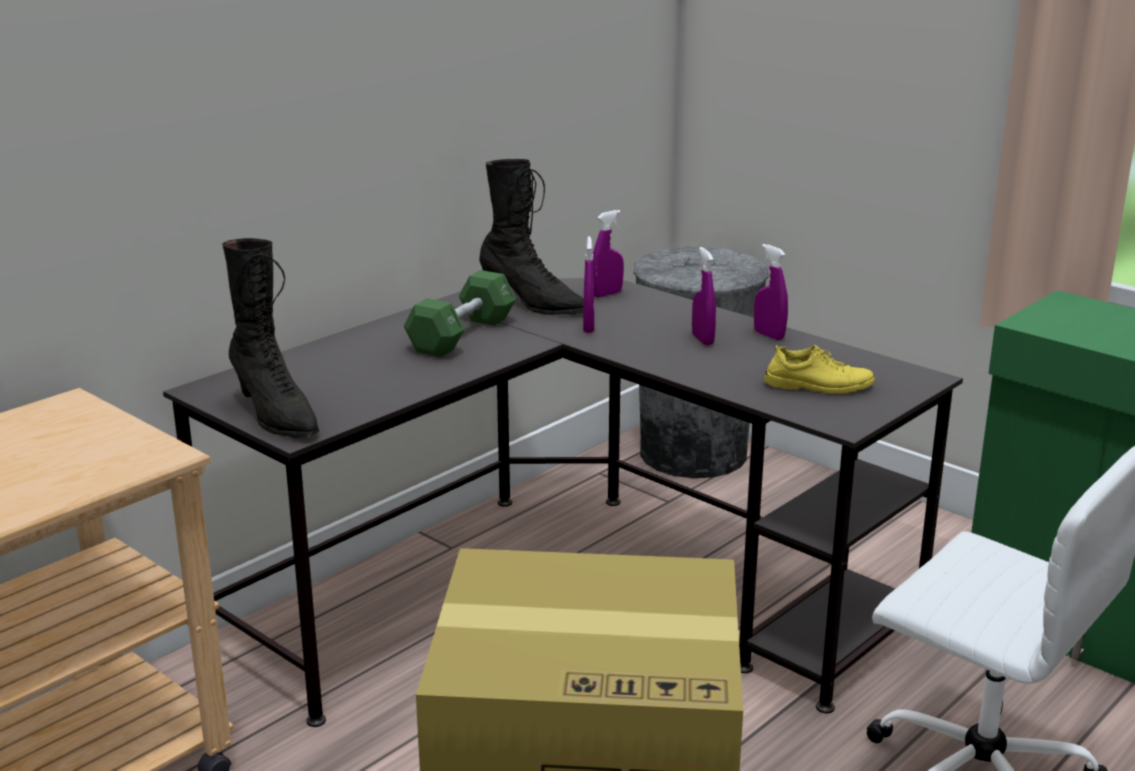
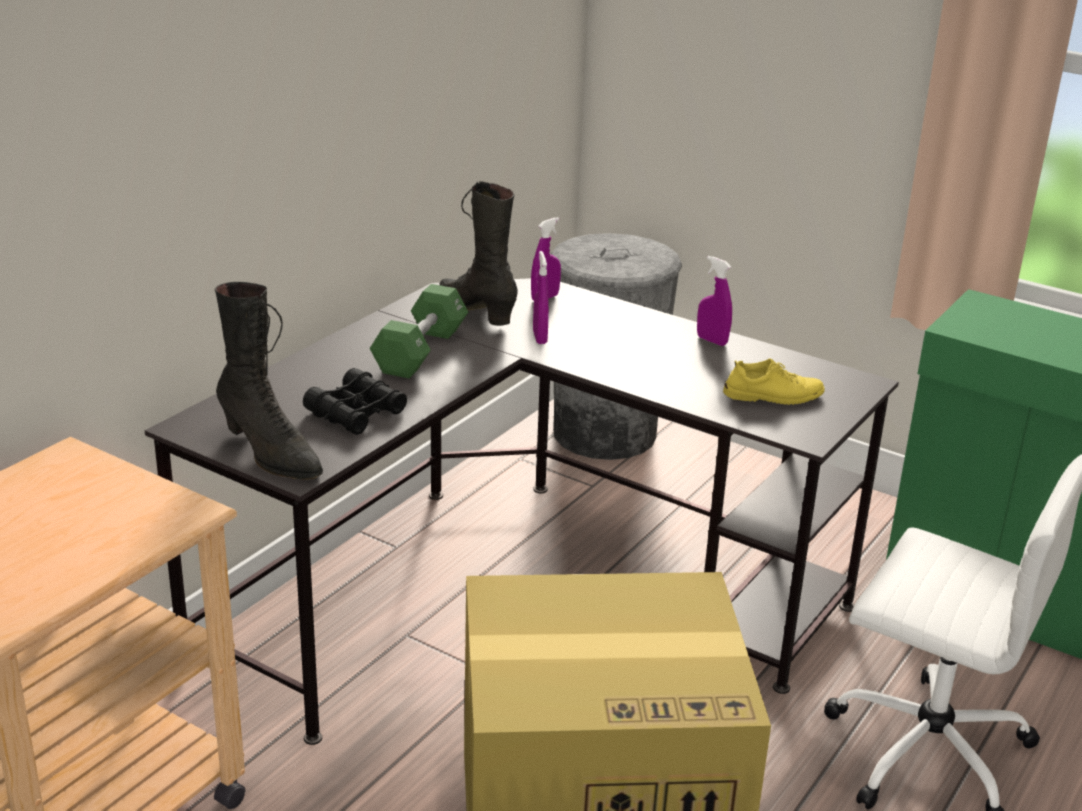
camera: 10 degrees left, 5 degrees up
(376, 384) = (356, 413): none -> black binoculars
(532, 304) = (476, 311): black boot -> black boot turned 150 degrees counterclockwise
(702, 340) = (652, 348): purple spray bottle -> none

